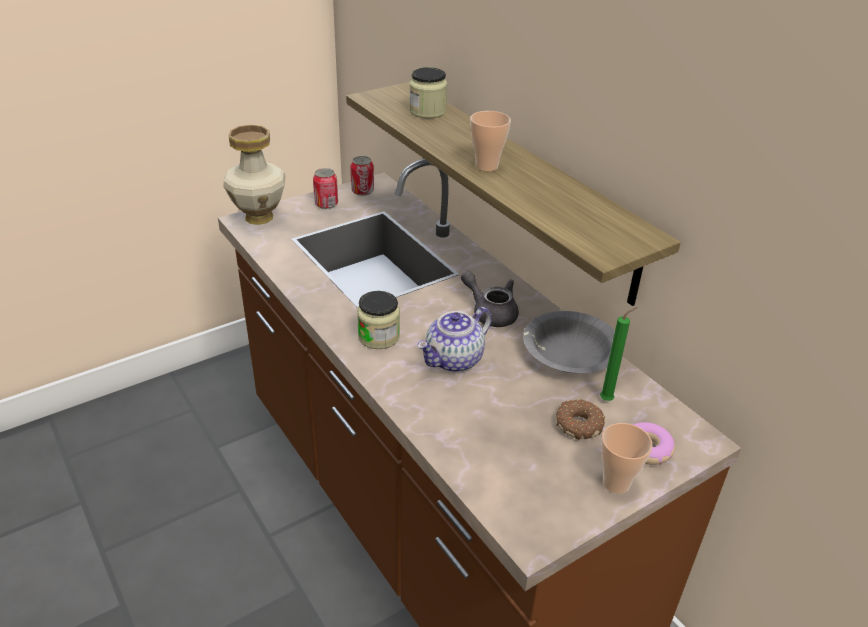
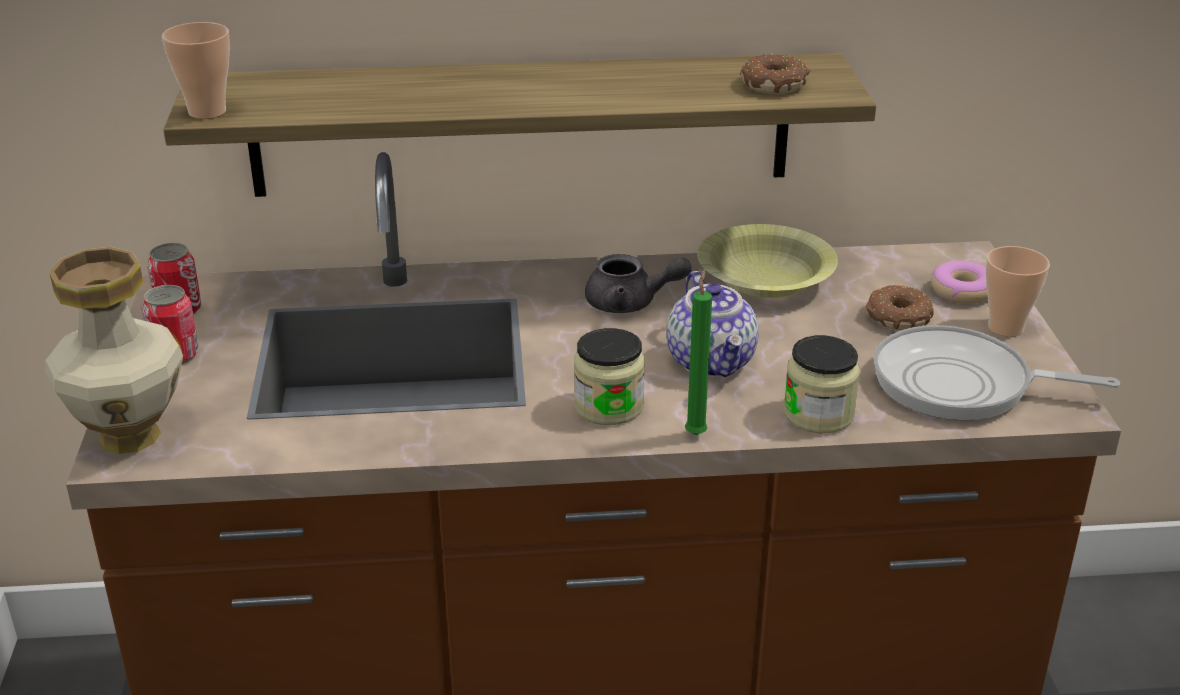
camera: 60 degrees left, 5 degrees down
(427, 111) = (322, 88): jar -> jar (818, 414)
(486, 166) = (551, 95): cup -> cup (207, 112)
(490, 312) = (630, 303): grey teapot -> grey teapot turned 150 degrees counterclockwise
(517, 475) = (960, 385): none -> frying pan
(569, 354) = (764, 279): grey bowl -> yellow bowl
(589, 228) = (774, 84): none -> donut
(608, 400) = (866, 284): green candle -> green candle (696, 433)

